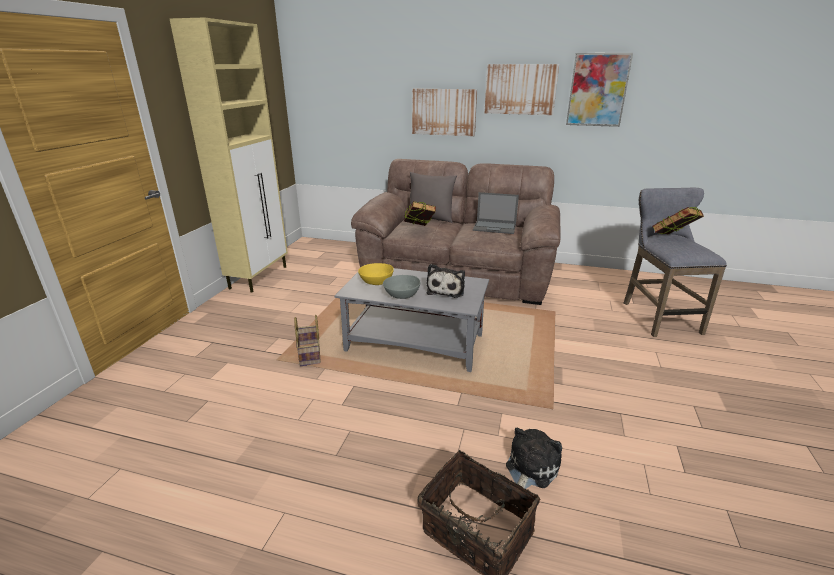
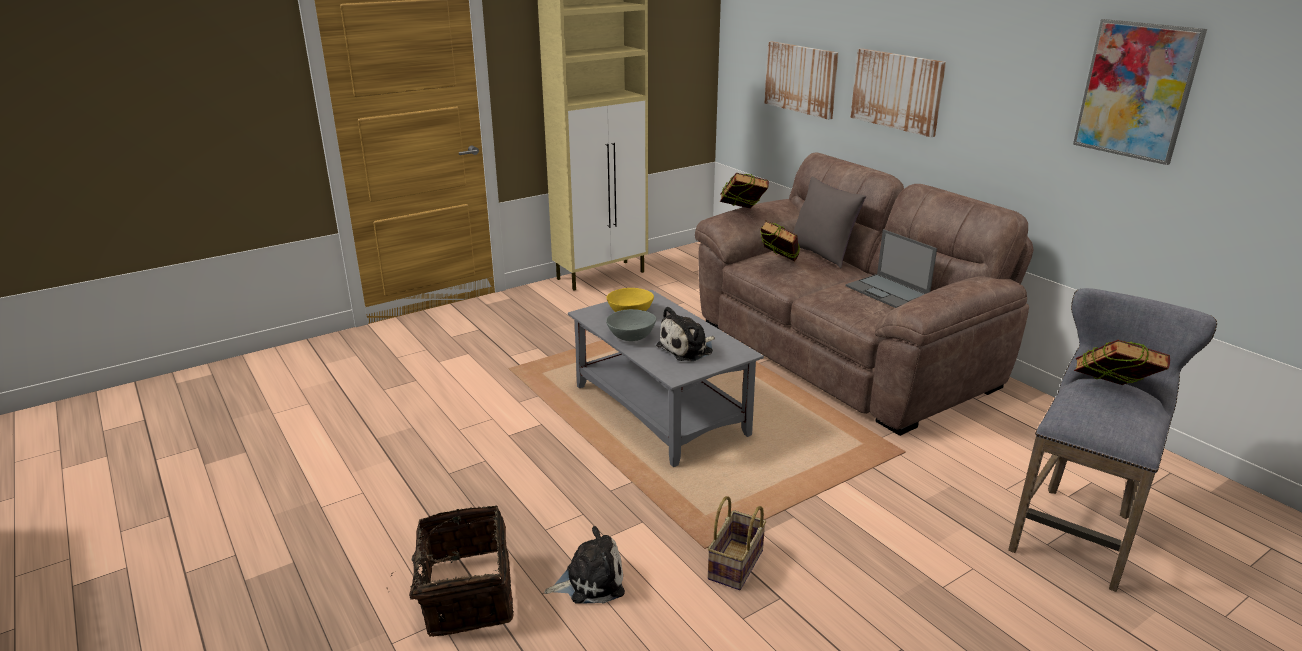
camera: 40 degrees right, 0 degrees up
(310, 355) = (543, 377): basket -> basket (736, 566)
(378, 203) = (742, 213): none -> book
(520, 89) = (1009, 71): picture -> picture (801, 79)

